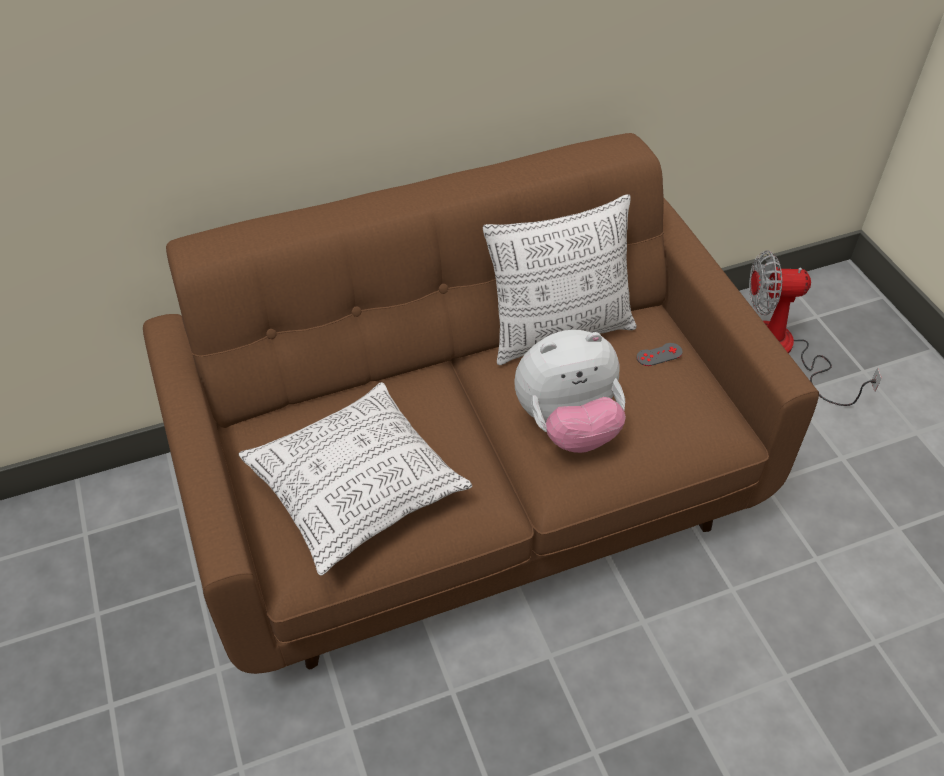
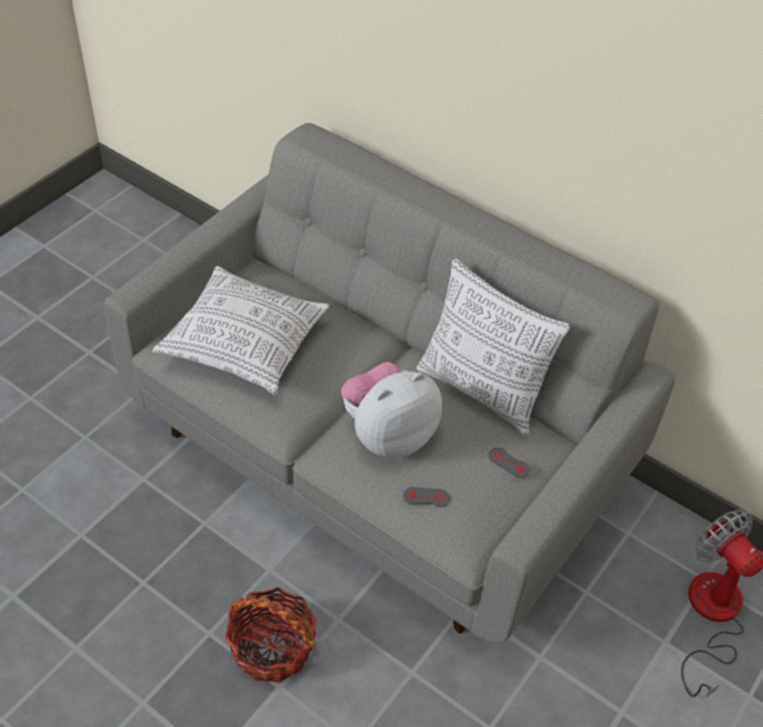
camera: 55 degrees right, 0 degrees up
(472, 491) = (377, 455): brown sofa -> grey sofa
(568, 425) = (388, 434): plush toy -> plush toy turned 105 degrees clockwise
(644, 698) = (272, 647): none -> basket
(663, 433) = (426, 497): none -> grey game controller

